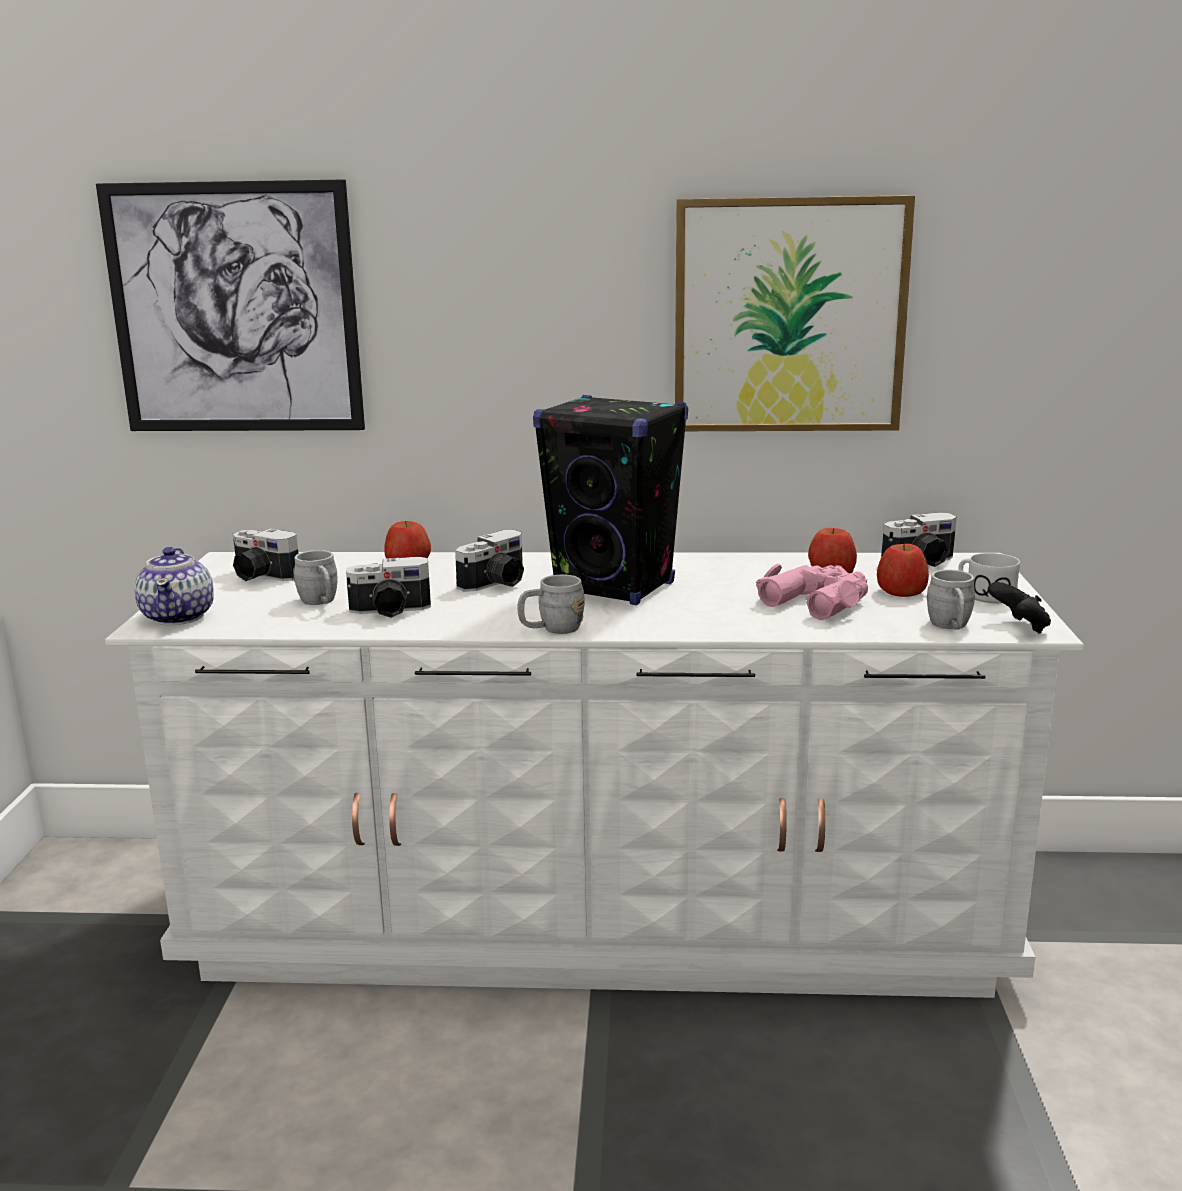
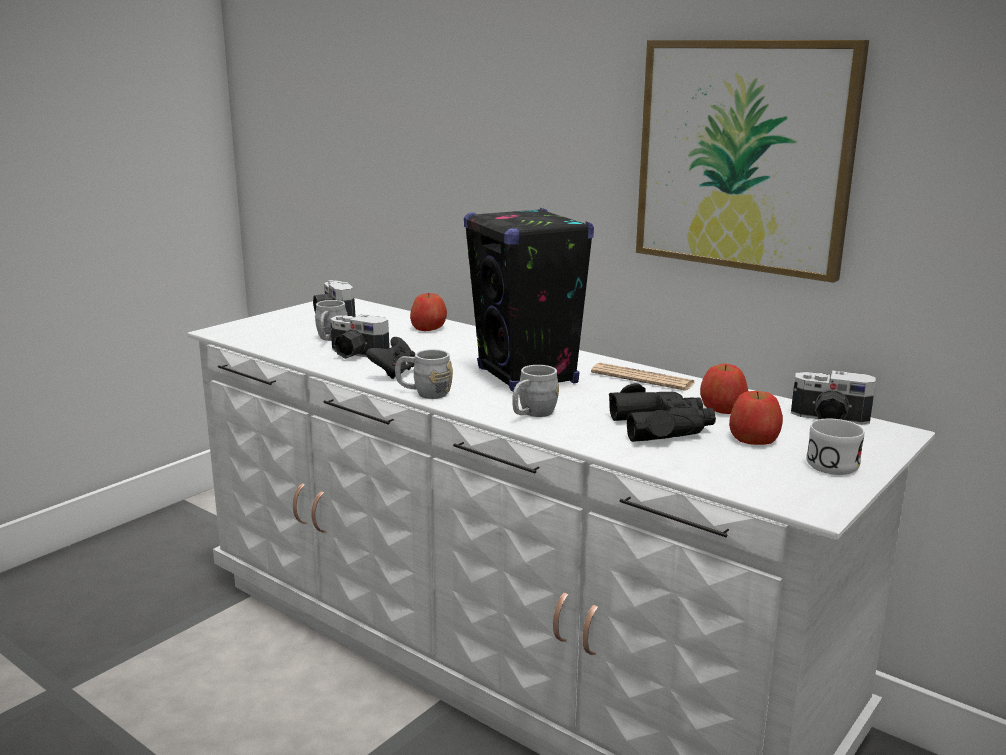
camera: 35 degrees right, 0 degrees up
(179, 616) = (243, 329): teapot -> none
(235, 309) = (363, 118): picture -> none
(497, 583) = (456, 353): camera -> none
(718, 564) = (642, 378): none -> newspaper
(818, 601) = (662, 427): pink binoculars -> black binoculars
(951, 627) = (734, 479): grey mug -> grey mug (532, 414)
(1019, 627) = (800, 499): black game controller -> black game controller (394, 373)

